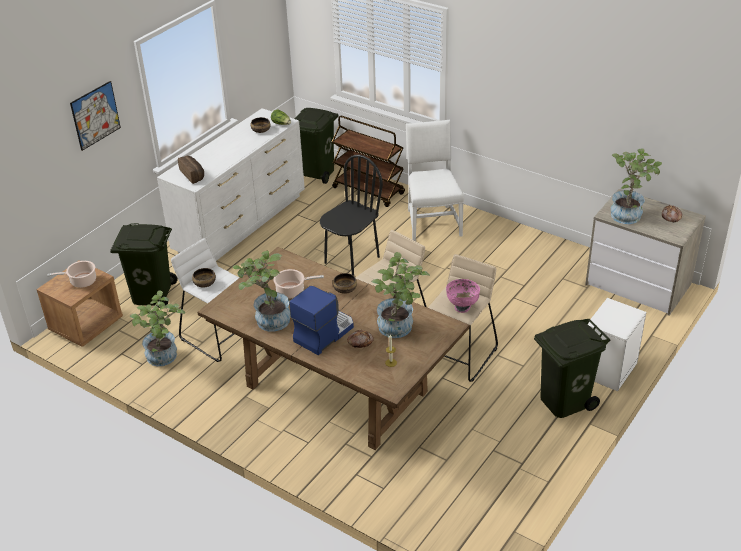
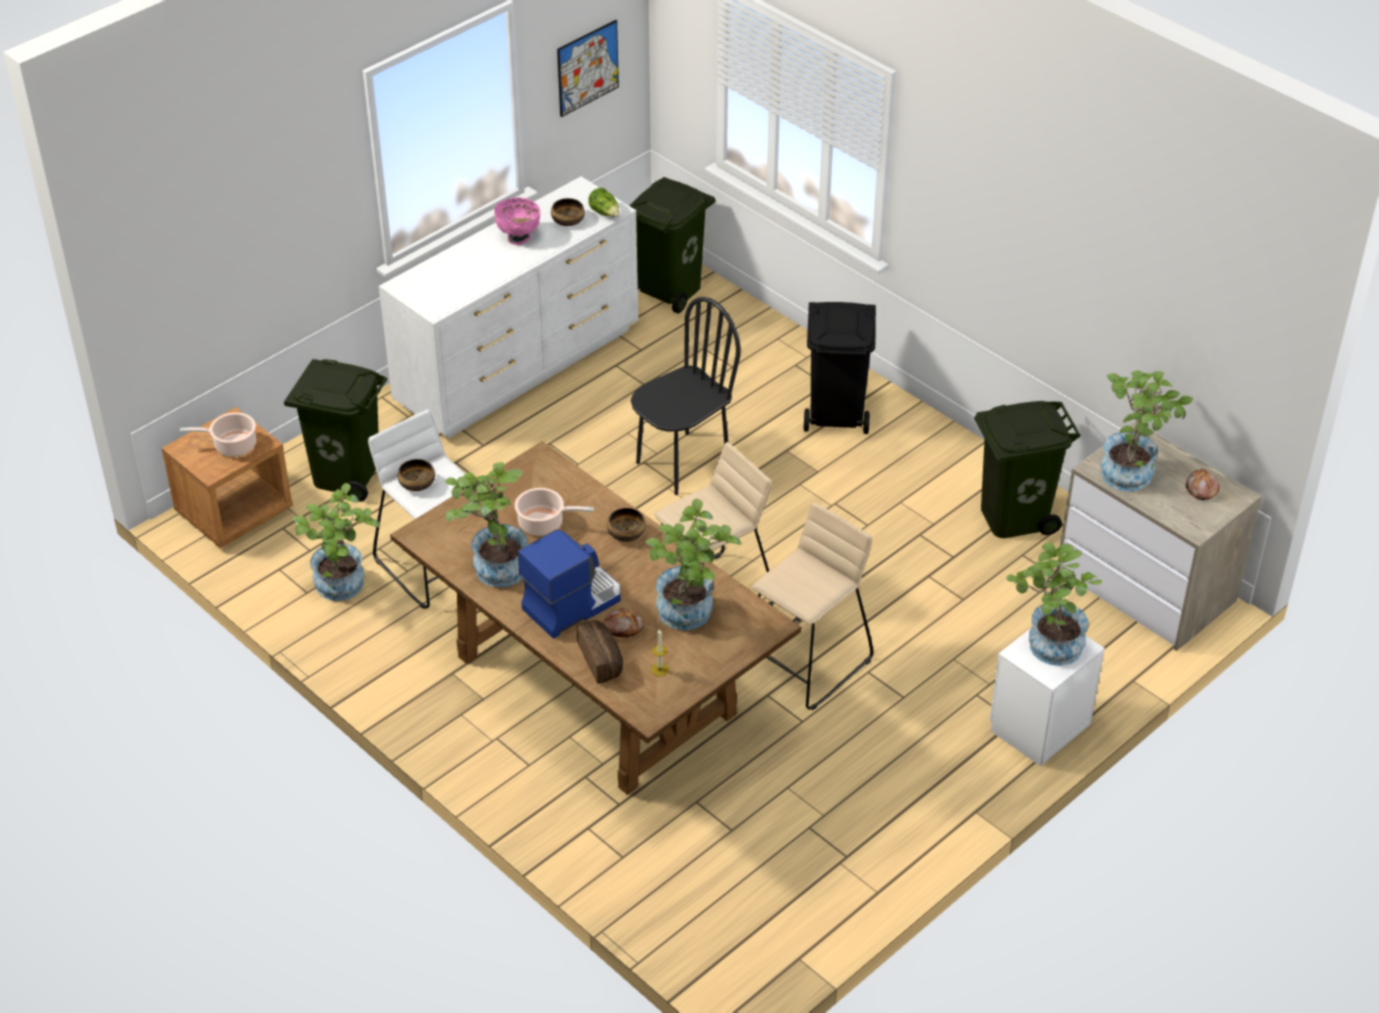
camera: 10 degrees right, 5 degrees up
(95, 115) = (286, 185): picture -> picture (587, 68)
(193, 175) = (437, 291): bread -> bread (602, 660)
(369, 191) = (748, 338): brown cart -> none
(432, 221) = (837, 414): white chair -> black trash can
(462, 307) = (807, 592): pink bowl -> pink bowl (518, 238)
(564, 400) = (948, 766): green trash can -> green trash can (1013, 516)
(613, 317) = (1047, 648): none -> potted plant

